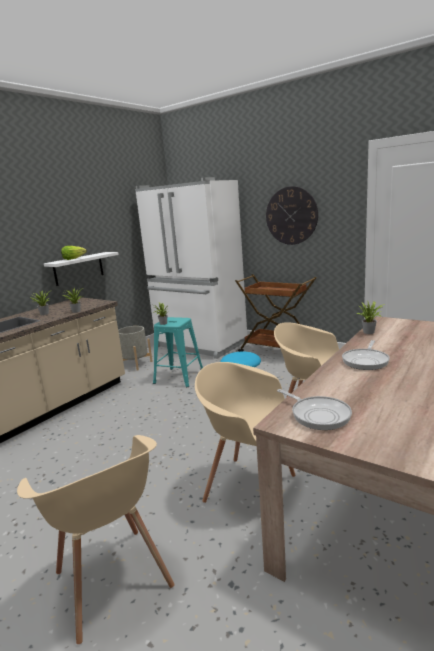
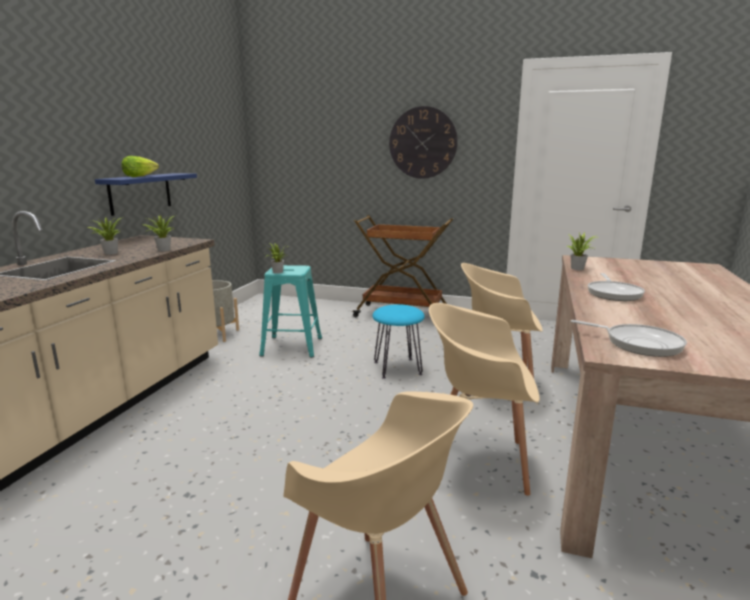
camera: 20 degrees left, 0 degrees up
(78, 268) = (140, 193): white shelf -> blue shelf
(200, 345) = (294, 308): white fridge -> none

